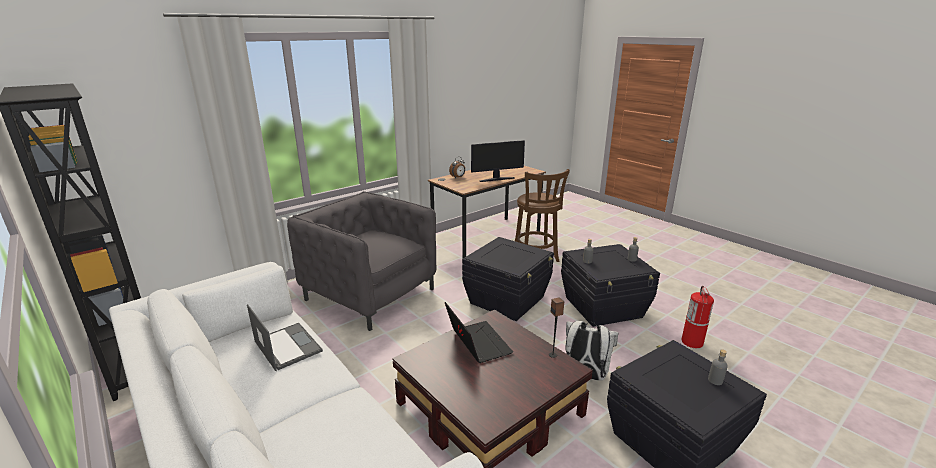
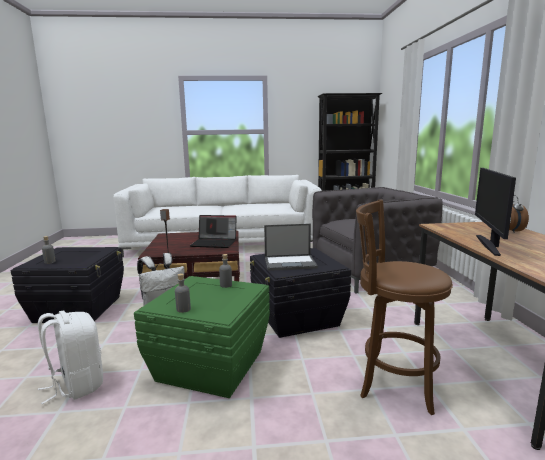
camera: 125 degrees right, 10 degrees down
(287, 346) = (263, 207): laptop -> laptop (290, 263)
(604, 307) = (209, 366): black storage box -> green storage box
(692, 342) = (76, 385): fire extinguisher -> white backpack

